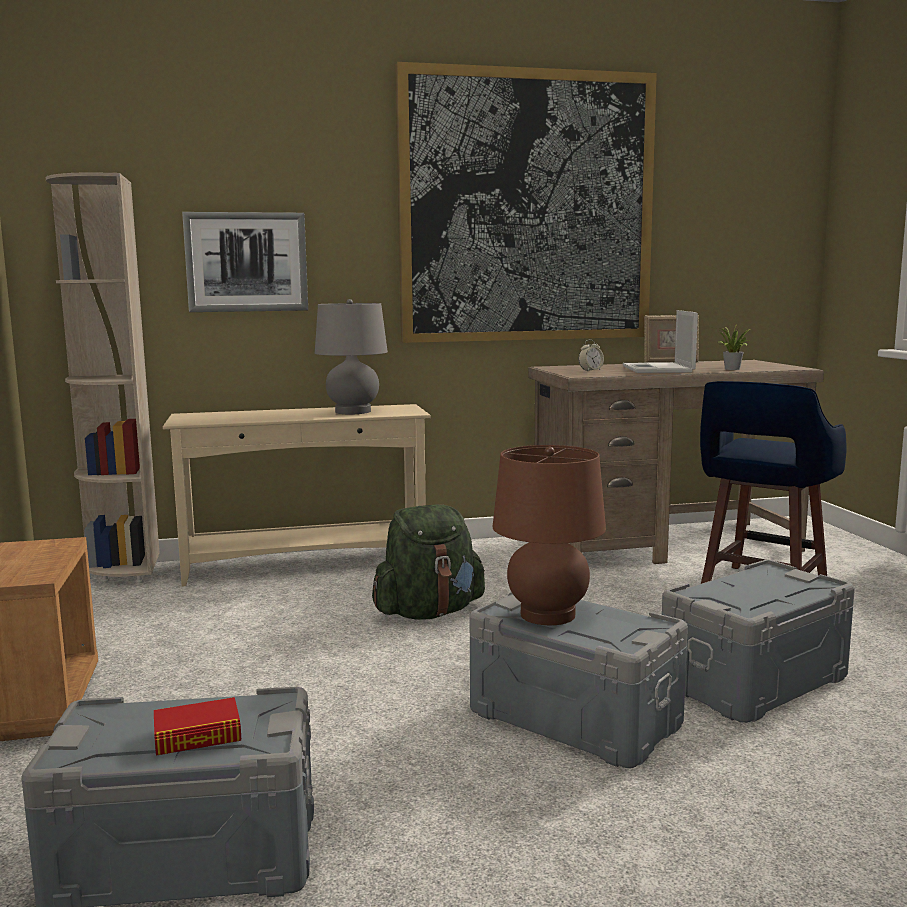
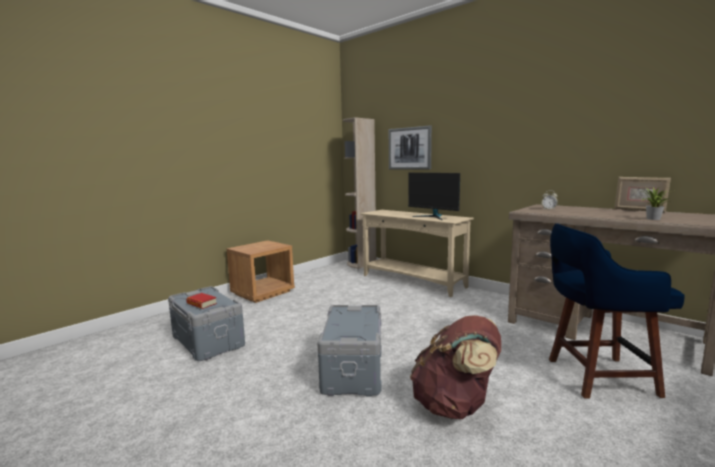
camera: 55 degrees right, 0 degrees up
(353, 411) = (433, 217): grey table lamp -> monitor
(429, 613) = (407, 313): green backpack -> none
(526, 208) = (543, 112): picture -> none
(547, 615) = (350, 317): brown table lamp -> none
(658, 369) = (596, 213): laptop -> none
(755, 682) = (455, 405): grey storage box -> brown backpack

